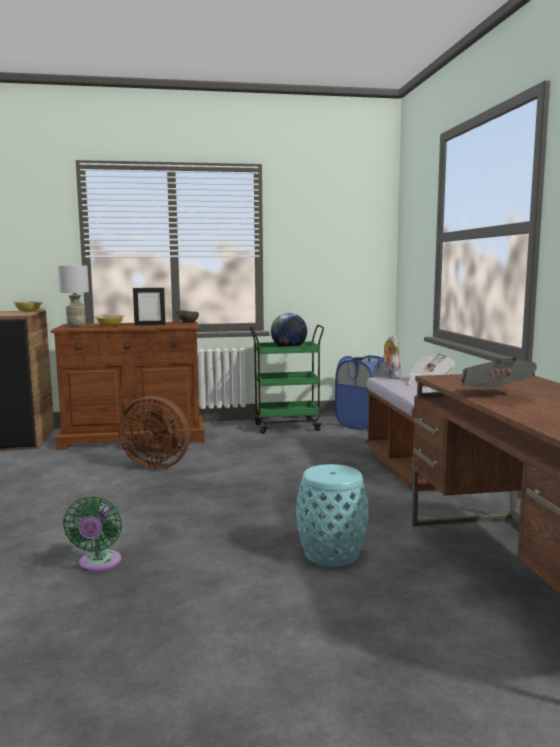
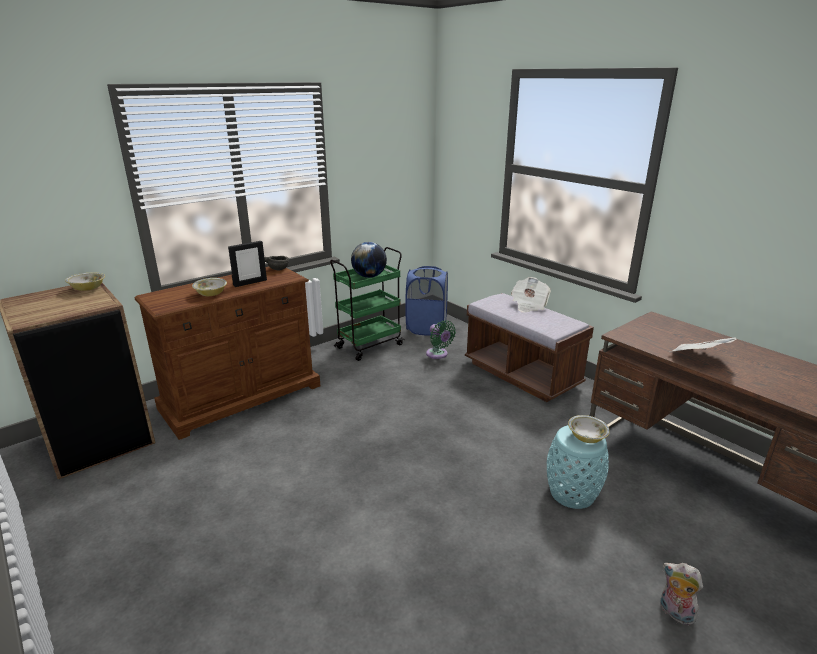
camera: 30 degrees left, 15 degrees up
(76, 325) = (166, 299): grey table lamp -> none
(98, 564) = (424, 581): green fan -> green fan (438, 354)
(157, 465) = (315, 431): brown fan -> none
(338, 473) = (586, 437): none -> bowl
(390, 376) = (488, 300): plush toy -> plush toy (674, 613)

